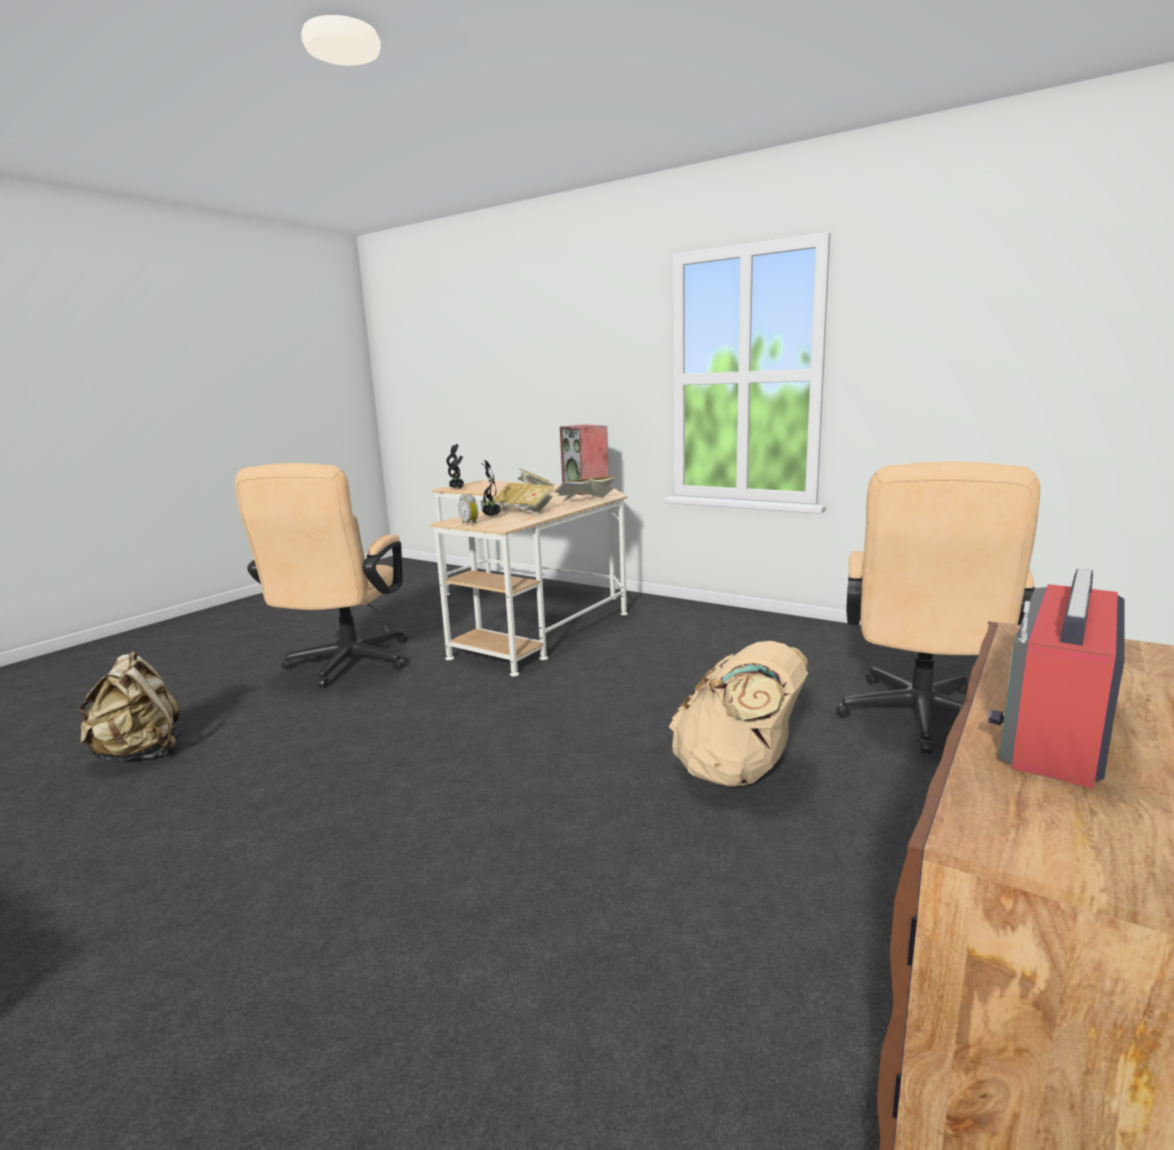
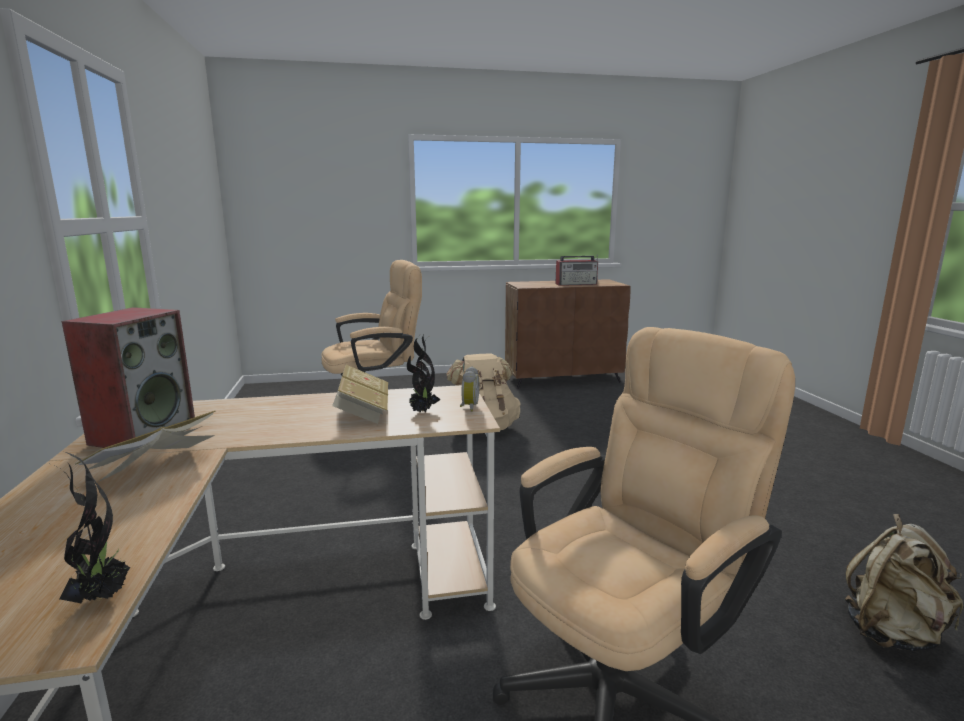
camera: 135 degrees left, 0 degrees up
(586, 501) = (255, 405): book -> none

